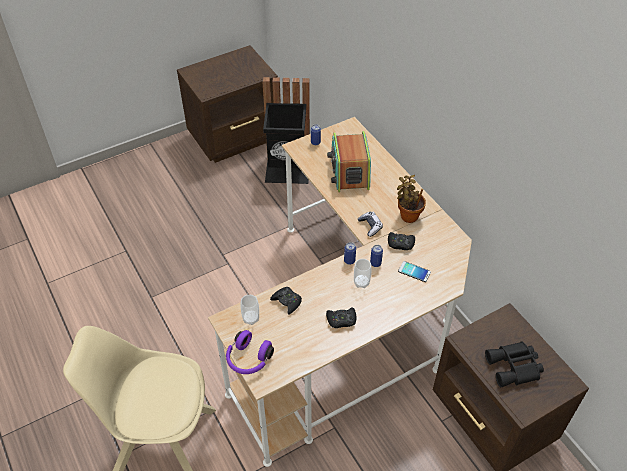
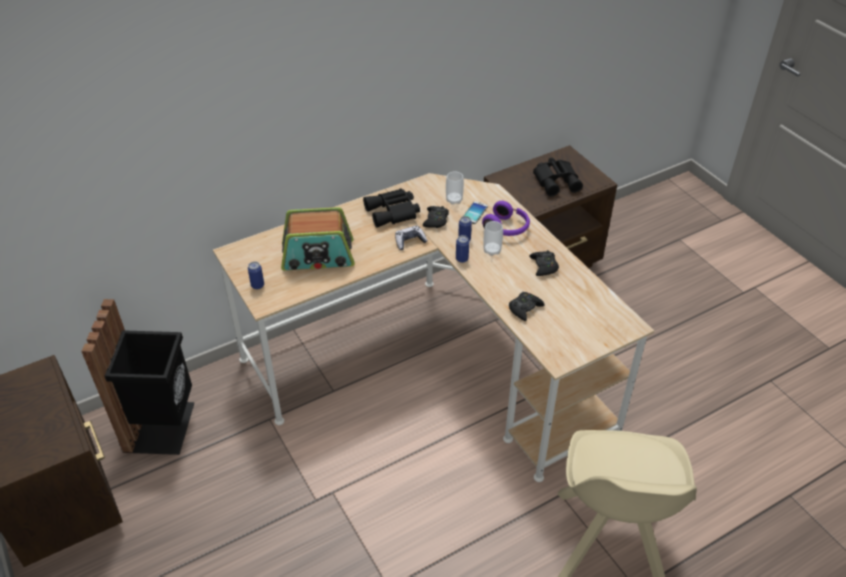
camera: 90 degrees left, 5 degrees down
(248, 359) = (607, 338): purple headphones -> purple headphones (507, 228)
(251, 318) = (552, 338): cup -> cup (454, 200)
(408, 215) = (393, 212): potted plant -> black binoculars

